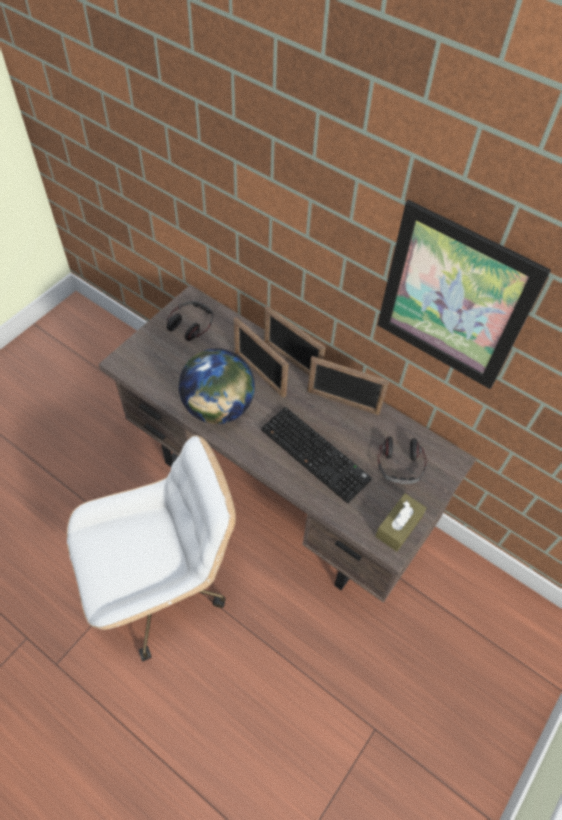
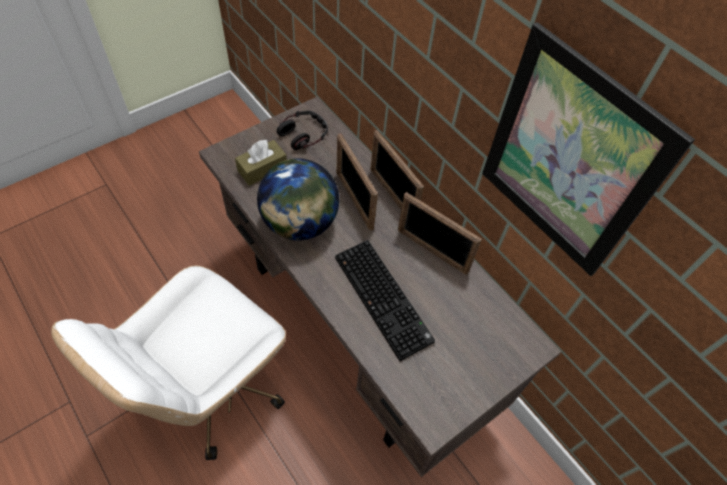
camera: 15 degrees right, 0 degrees up
(164, 590) = (213, 393): white office chair -> white office chair turned 135 degrees clockwise
(398, 526) = (448, 403): brown tissue box -> brown tissue box (262, 169)
(400, 464) = (472, 334): headphones -> none

